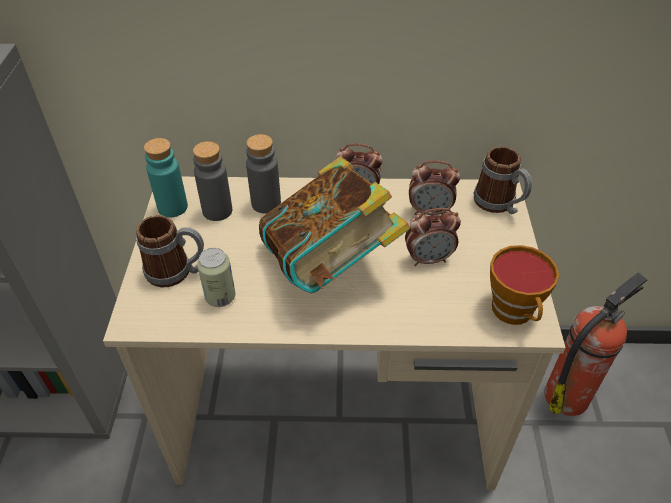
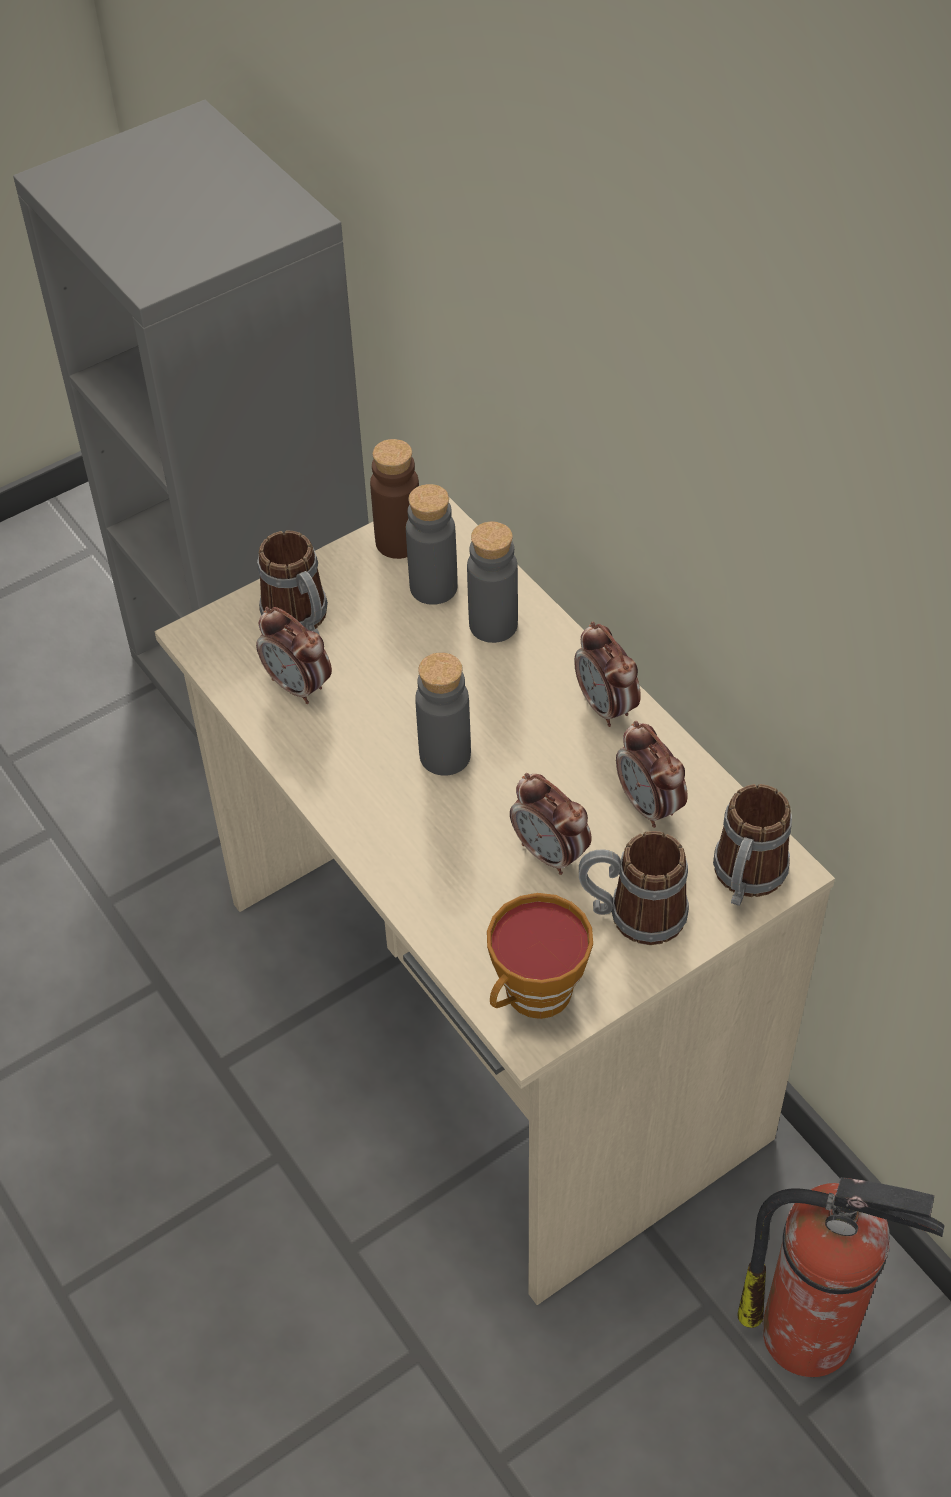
camera: 55 degrees right, 5 degrees up
(172, 207) = (398, 542): turquoise bottle -> brown bottle
(220, 297) = (298, 686): can -> alarm clock
(329, 264) = (445, 755): book -> grey bottle
(490, 250) = (632, 914): none -> mug

